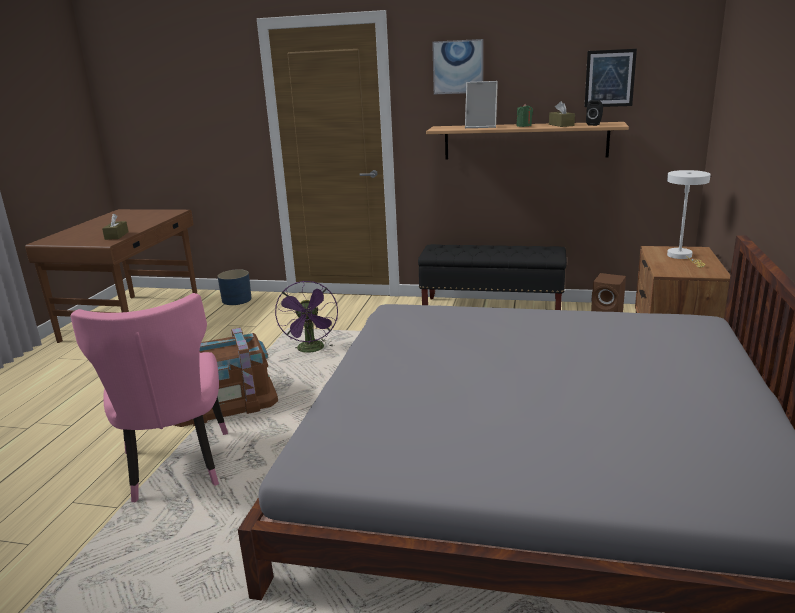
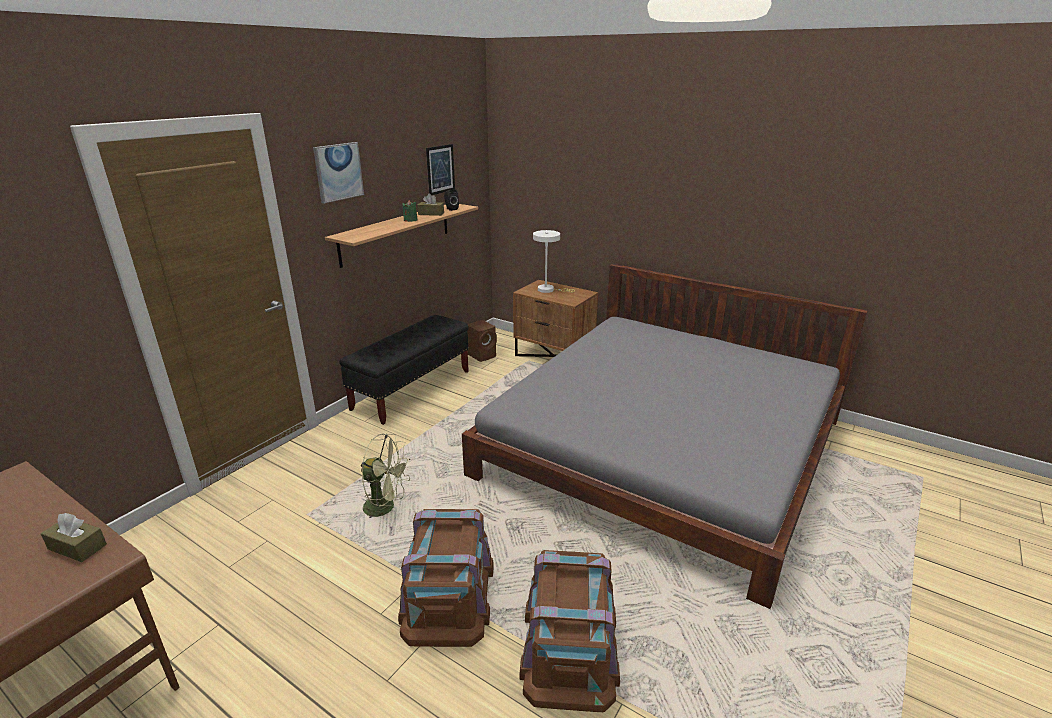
camera: 70 degrees left, 5 degrees up
(176, 469) = (570, 646): pink chair -> brown storage box
(237, 300) = (147, 547): blue planter -> none
(312, 350) = (386, 507): purple fan -> green fan
(481, 126) = (378, 228): picture frame -> none

